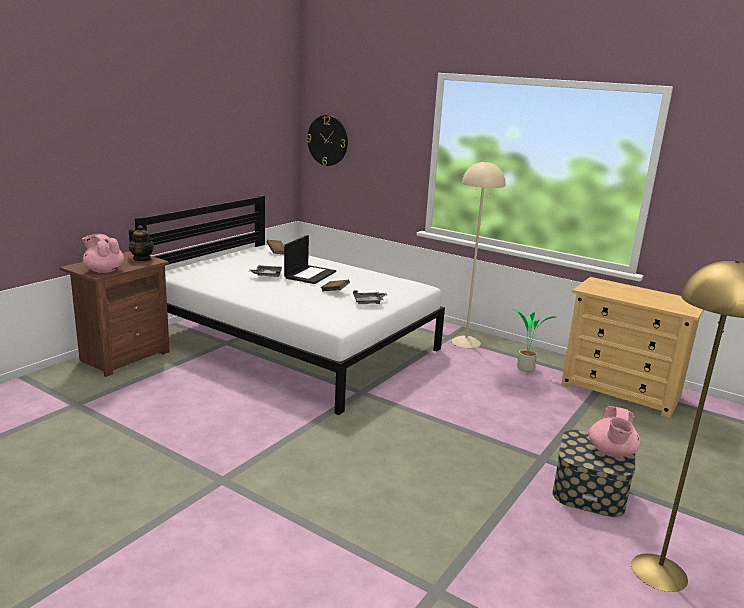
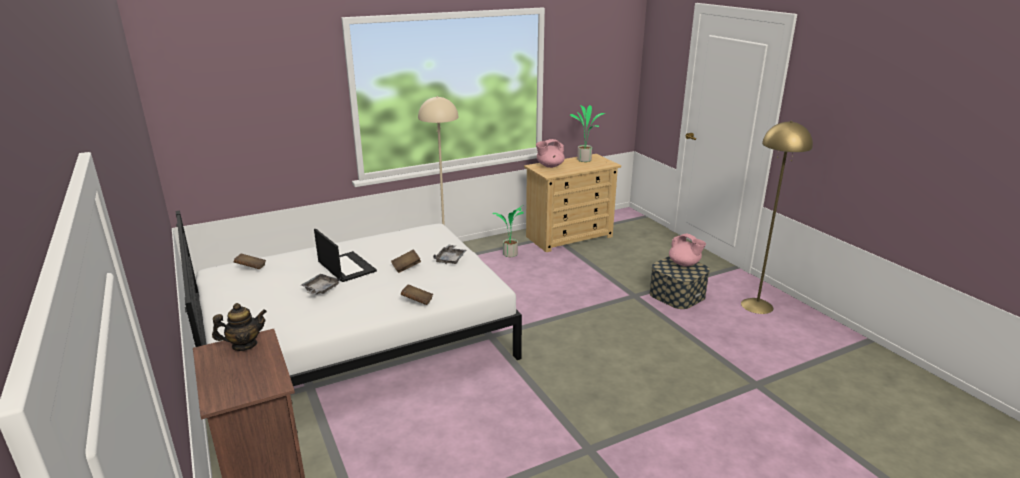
camera: 60 degrees left, 5 degrees up
(104, 270) = (264, 379): pink teapot -> pink teapot (549, 166)
(281, 305) = (417, 301): none -> brown book
(327, 140) = (201, 117): wall clock -> none
(670, 298) = (584, 160): none -> potted plant

